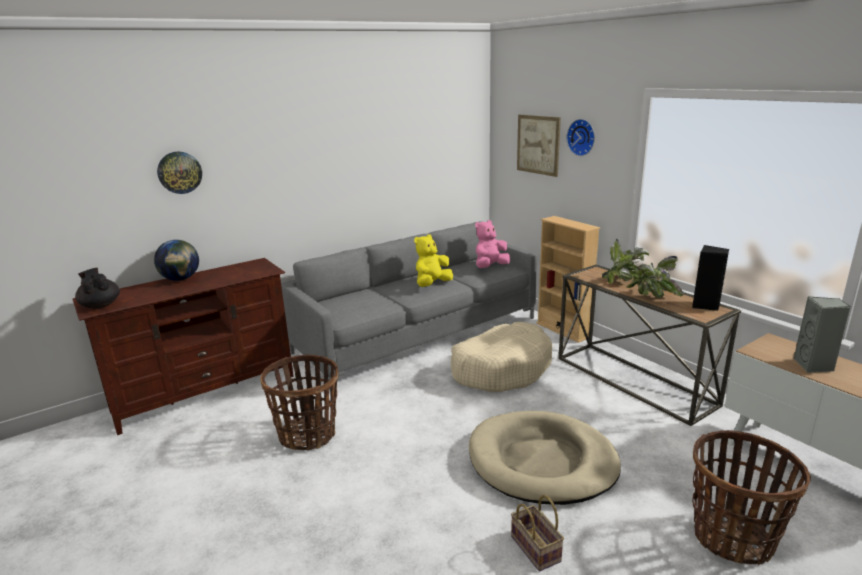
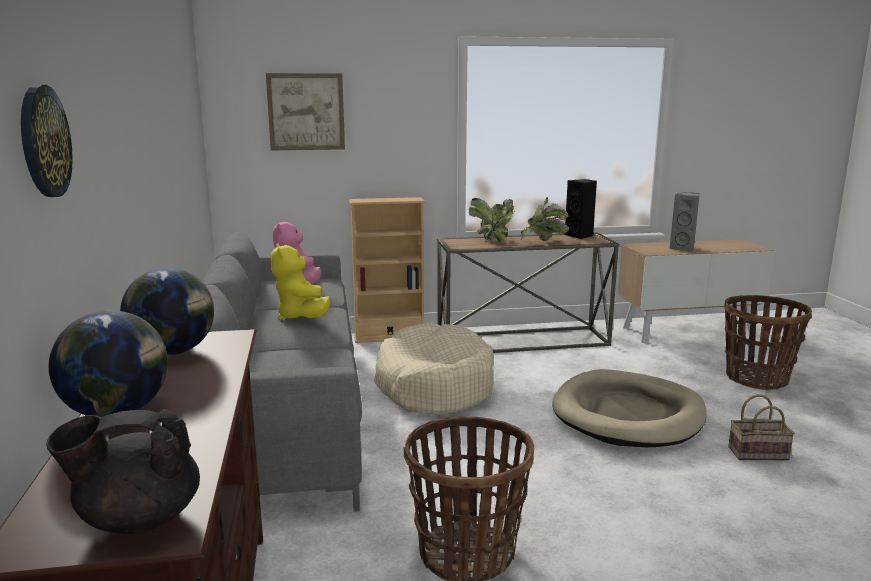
camera: 65 degrees left, 5 degrees down
(246, 268) = (173, 352): none -> globe
(582, 137) = (379, 95): wall clock -> none

